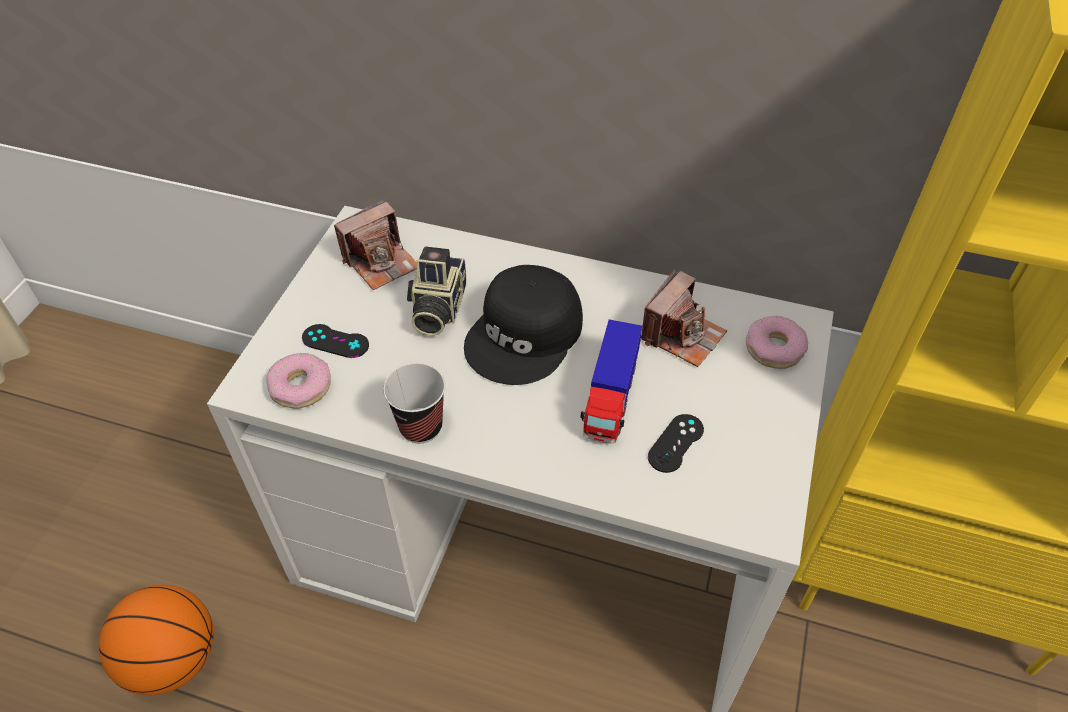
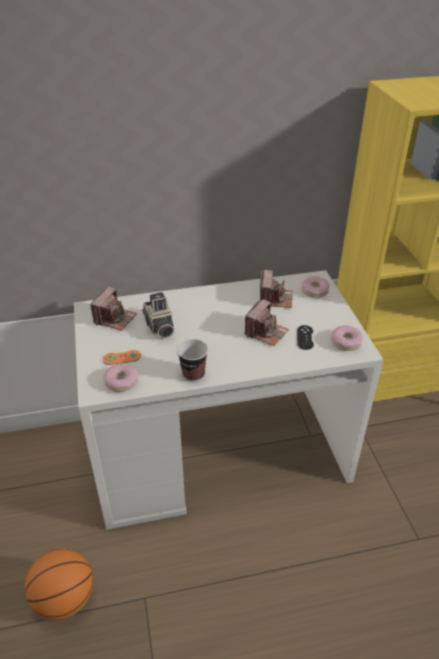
camera: 30 degrees left, 10 degrees down
(335, 341) = (121, 357): black game controller -> orange game controller
(526, 335) = (209, 322): black cap -> none
(610, 399) = (266, 332): toy truck -> camera
(749, 490) = (346, 342): none -> donut

